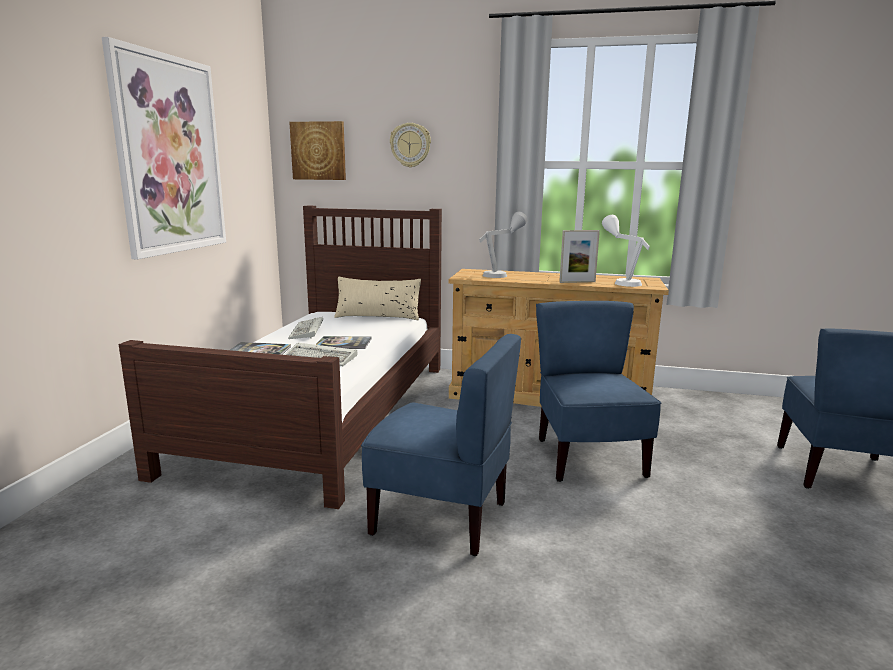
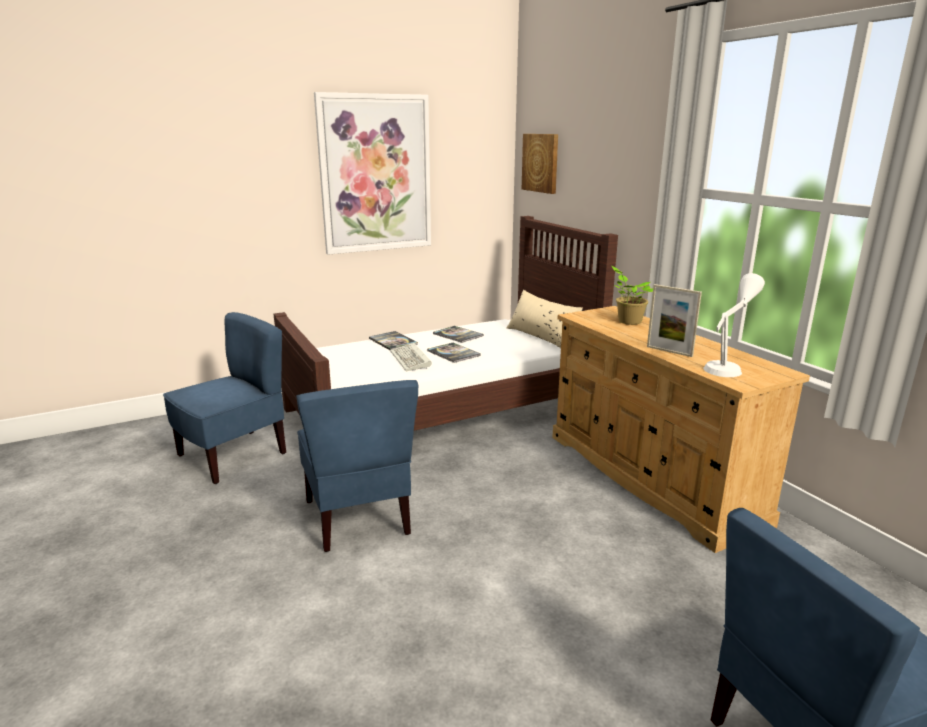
camera: 50 degrees right, 5 degrees up
(307, 331) = (458, 335): keyboard -> book
(410, 145) = (602, 161): wall clock -> none
(502, 274) = (628, 321): grey table lamp -> potted plant
(587, 458) = (549, 545): blue chair -> blue chair (233, 455)

